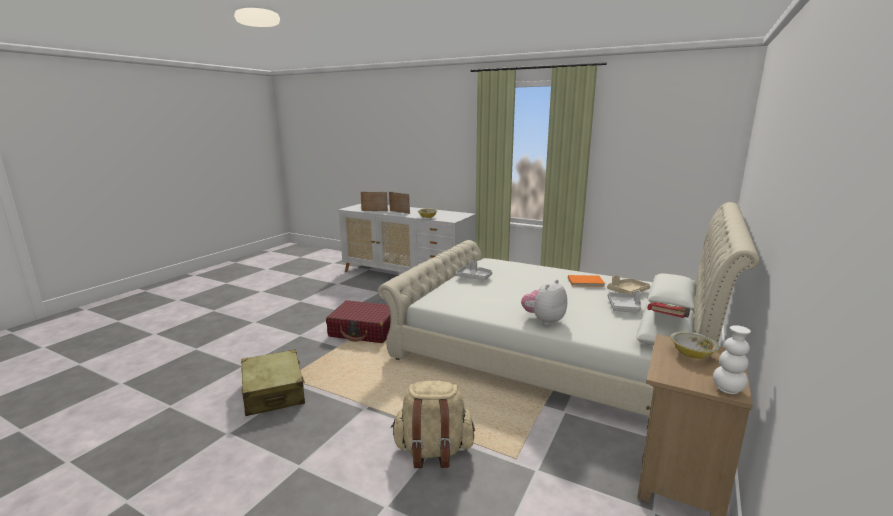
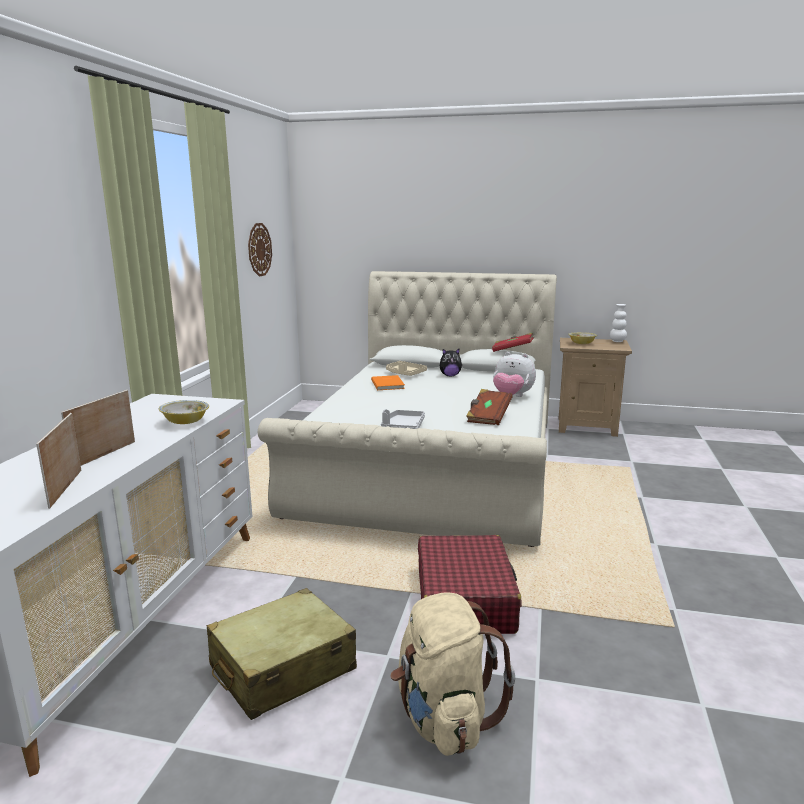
camera: 105 degrees left, 0 degrees up
(274, 392) = (715, 626): beige suitcase -> beige suitcase (282, 668)
(433, 451) = (665, 498): beige backpack -> beige backpack (444, 718)
(486, 302) = (488, 417): none -> brown book
(624, 307) = (450, 375): grey tray -> plush toy
(657, 163) = (259, 249): none -> wall clock

